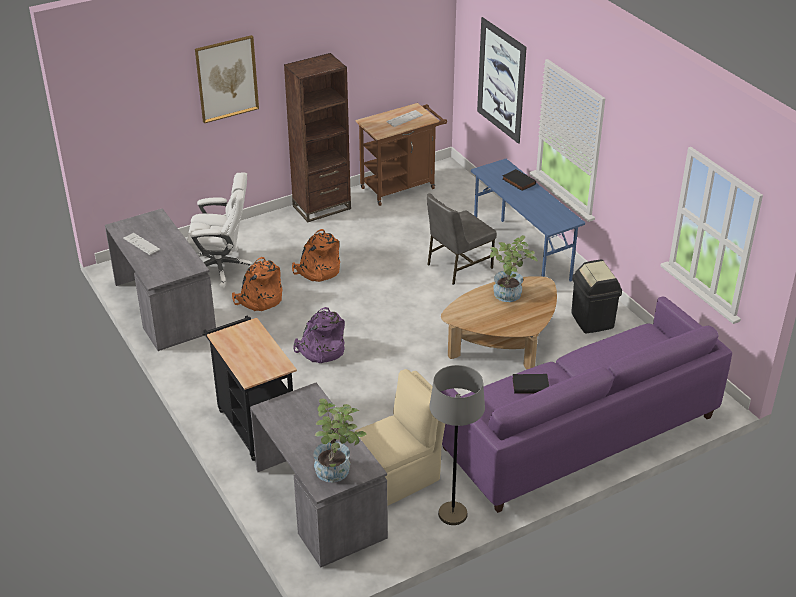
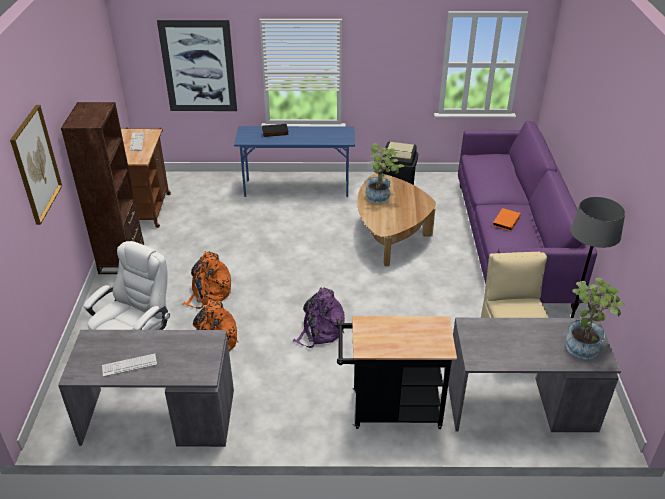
camera: 60 degrees left, 0 degrees up
(458, 266) = (280, 220): grey chair -> none
(530, 385) = (505, 221): black book -> orange book

